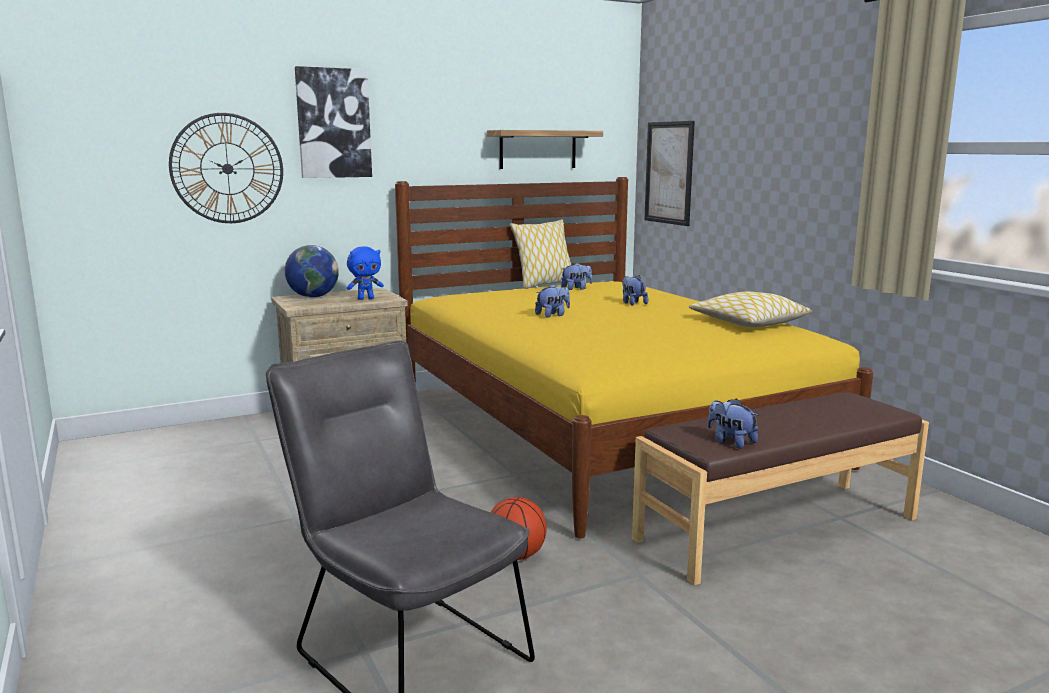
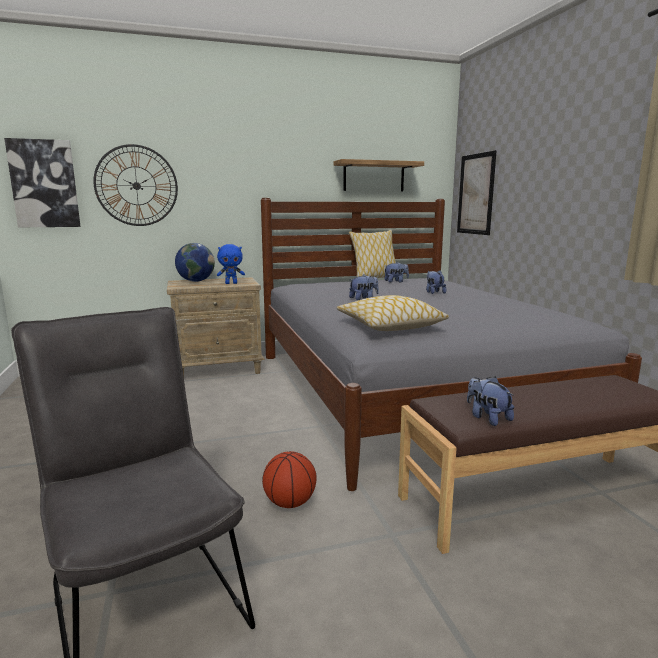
camera: 10 degrees right, 0 degrees up
(333, 123) = (215, 153): picture -> picture (44, 184)
(603, 428) = (406, 391): yellow bed -> grey bed
(748, 323) = (526, 310): pillow -> pillow (389, 326)

